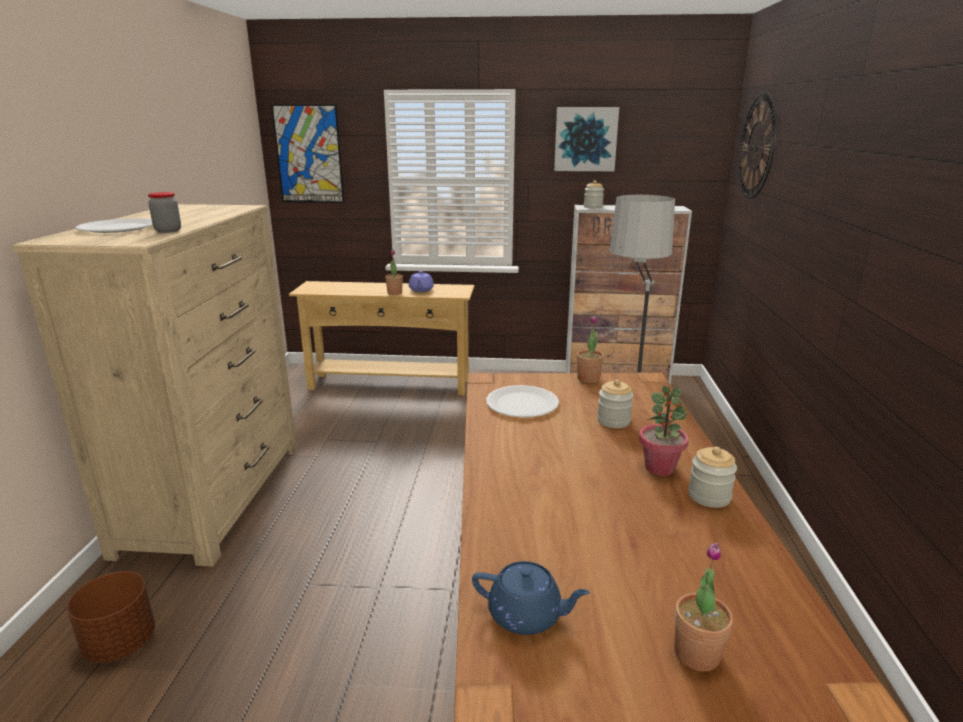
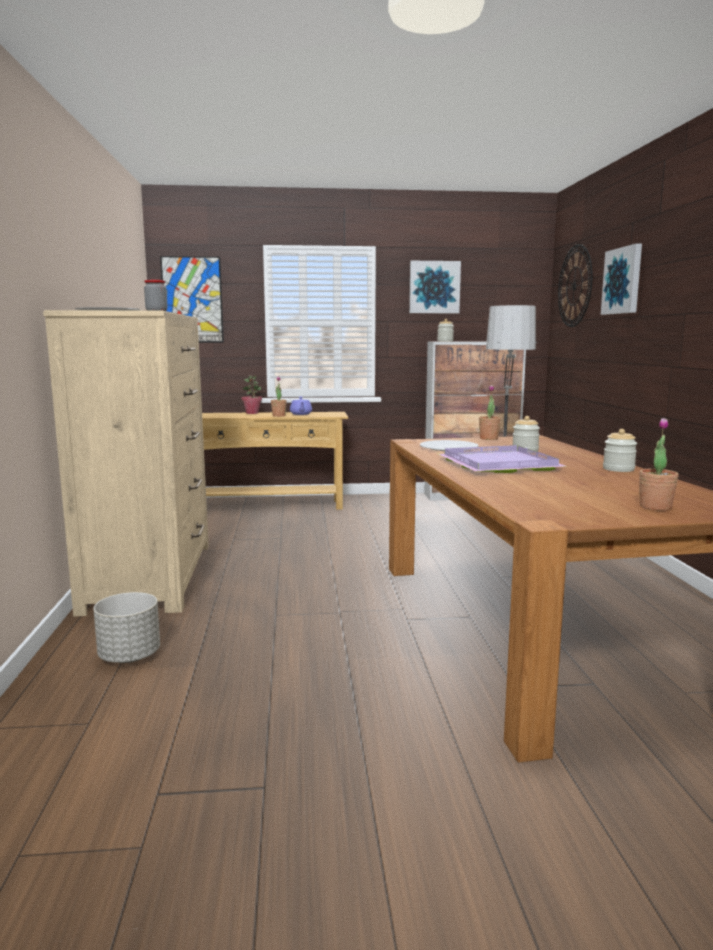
camera: 10 degrees left, 10 degrees down
(120, 643) = (129, 656): brown planter -> grey planter
(526, 615) = (537, 503): blue teapot -> none
(551, 462) = (496, 464): none -> purple tray
(660, 468) = (575, 463): potted plant -> potted plant (252, 413)
(807, 159) = (623, 281): none -> picture

